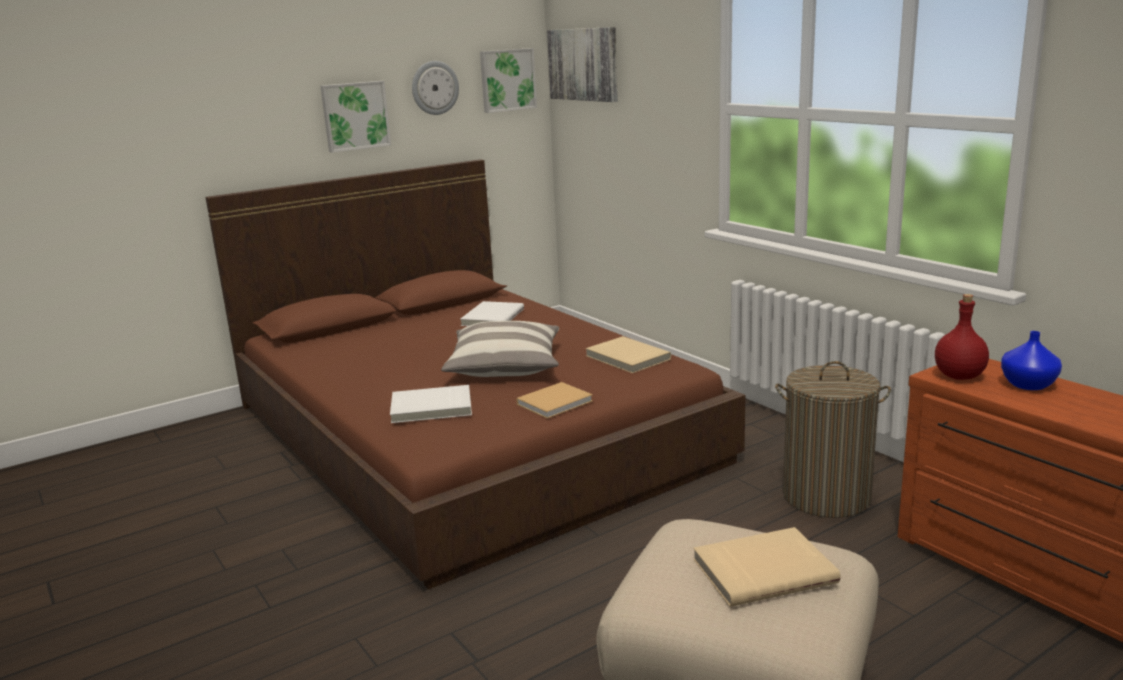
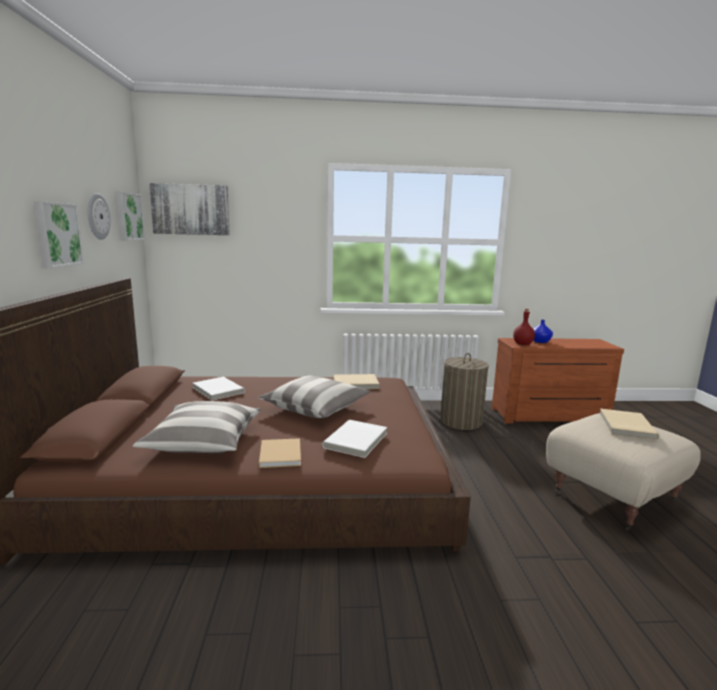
camera: 60 degrees left, 5 degrees down
(358, 358) = (203, 442): none -> pillow
(556, 402) = (394, 411): beige book -> beige book (280, 454)

